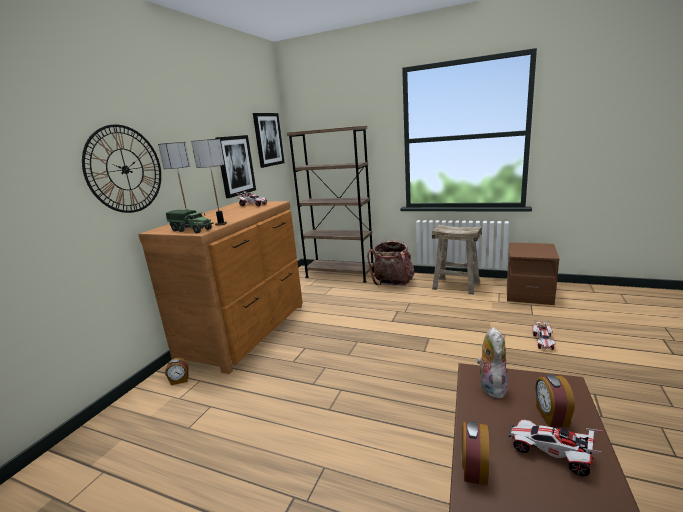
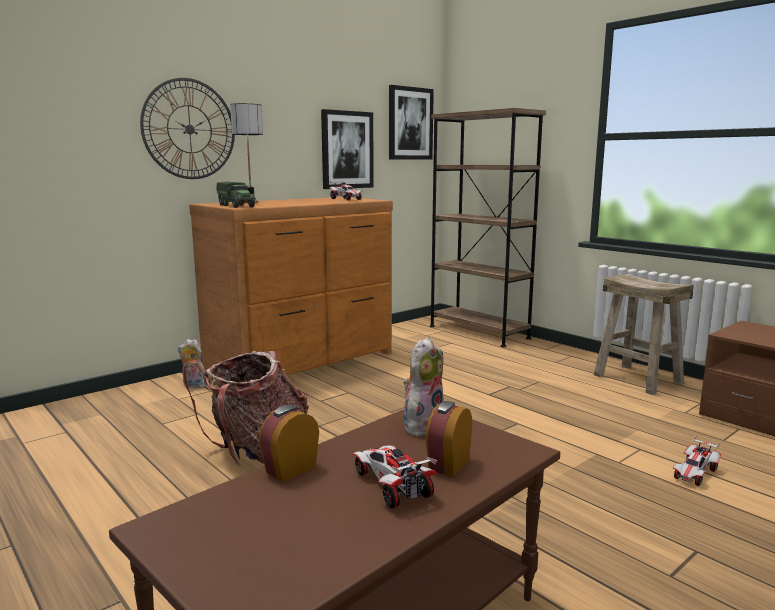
camera: 25 degrees right, 5 degrees down
(179, 380) = (193, 385): alarm clock -> plush toy
(221, 224) = (273, 205): table lamp -> none
(393, 283) = (542, 356): backpack -> backpack (256, 453)

